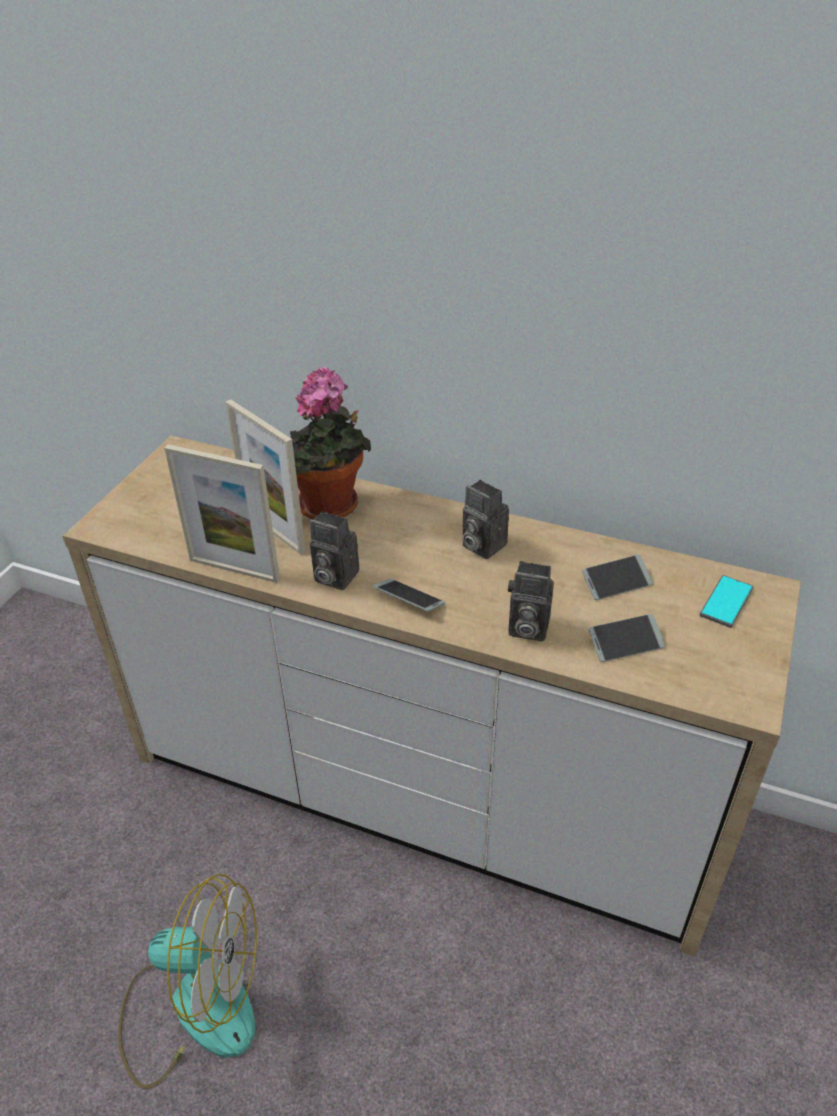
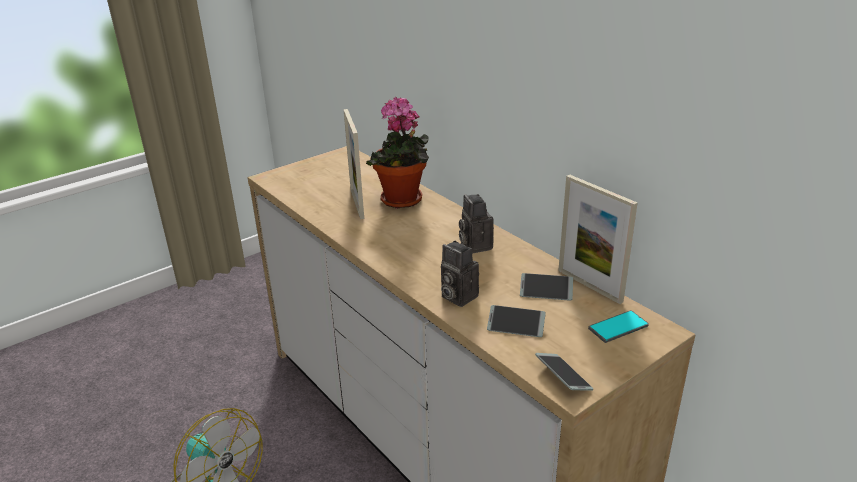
camera: 30 degrees right, 10 degrees down
(234, 569) = (316, 216): picture frame -> picture frame (589, 286)
(333, 576) = (367, 235): camera -> none
(408, 600) = (398, 260): phone -> phone (563, 377)

